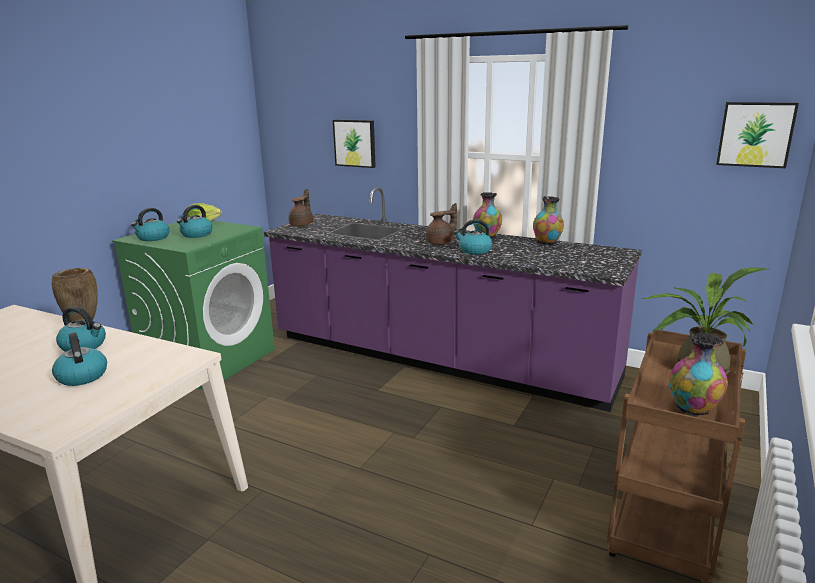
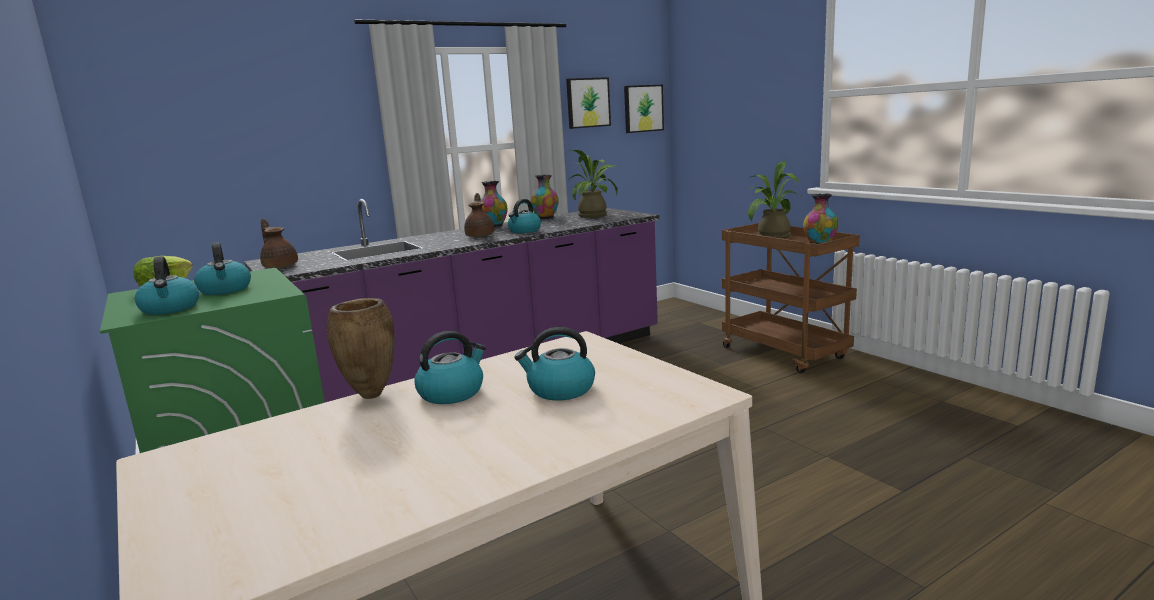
camera: 60 degrees left, 5 degrees down
(355, 143) = (279, 157): picture -> picture (587, 103)
(585, 256) = (596, 215): none -> potted plant

